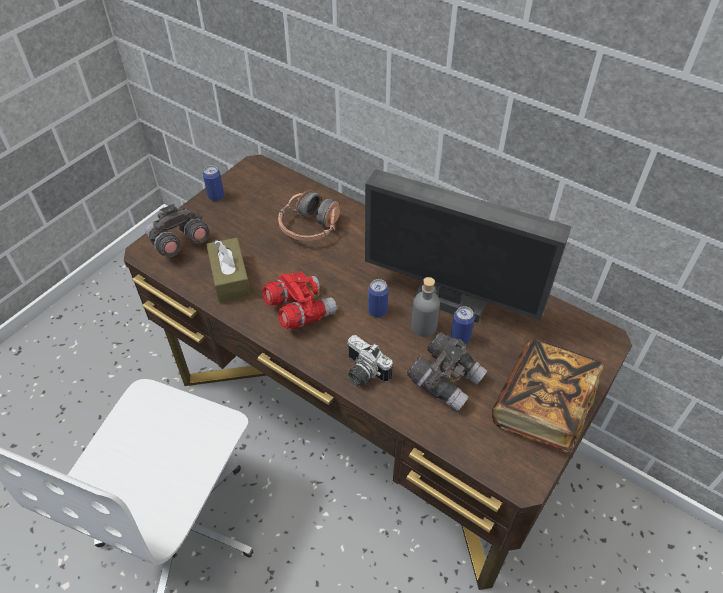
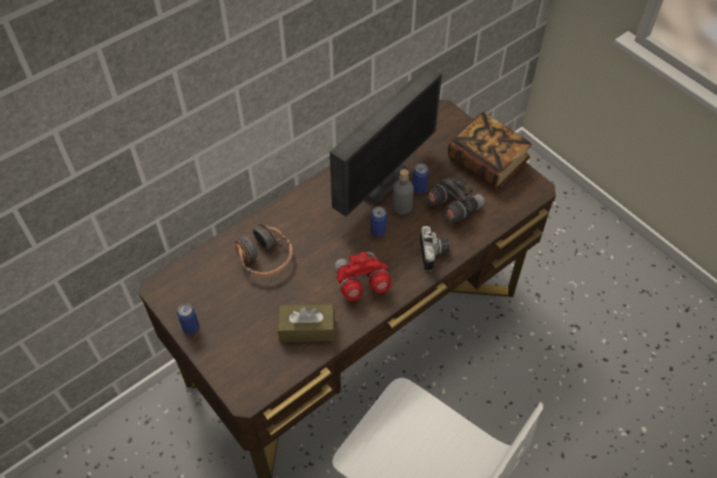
camera: 75 degrees left, 5 degrees up
(179, 243) = (245, 366): grey binoculars -> none
(363, 373) = (434, 253): camera -> camera turned 60 degrees counterclockwise

